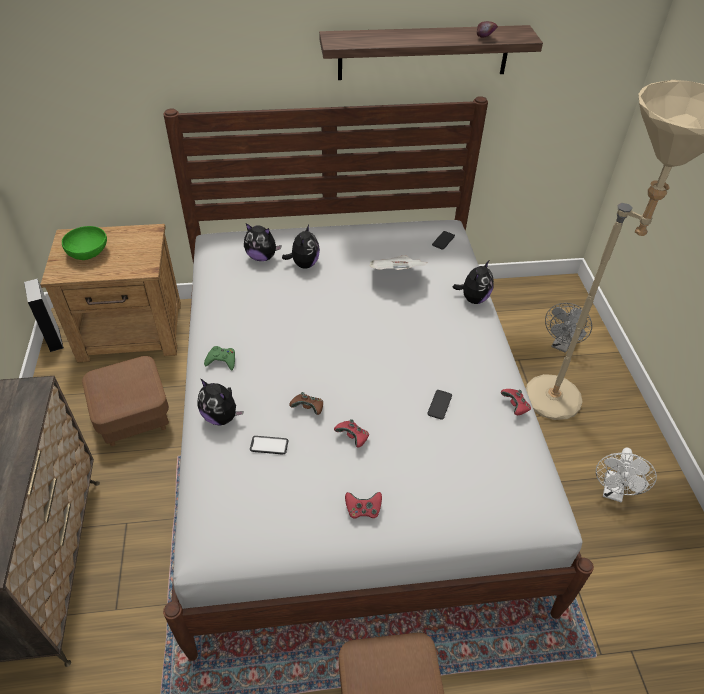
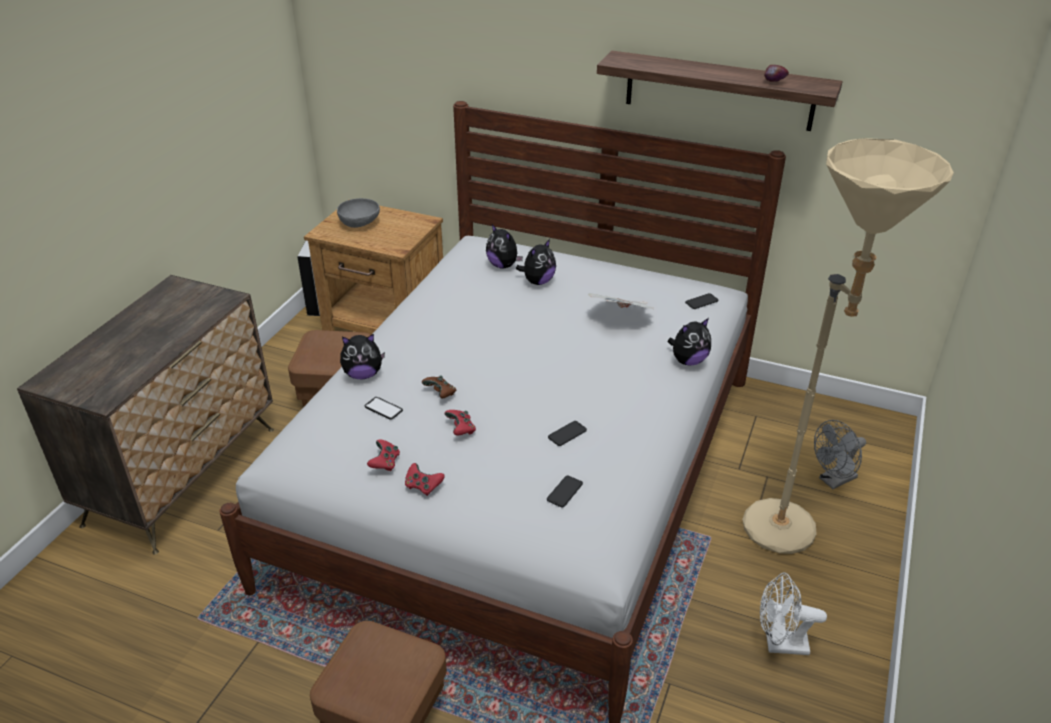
camera: 30 degrees right, 10 degrees down
(89, 253) = (360, 223): green bowl -> grey bowl
(221, 416) = (363, 374): plush toy -> plush toy turned 75 degrees counterclockwise
(222, 360) = (398, 333): green game controller -> none
(479, 461) = (564, 491): none -> phone
(515, 407) = (646, 464): red game controller -> red game controller (385, 463)
(613, 492) = (779, 644): white fan -> white fan turned 45 degrees clockwise

